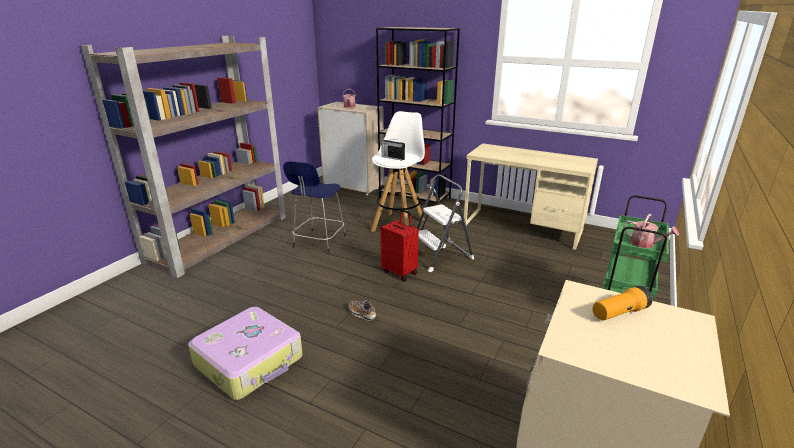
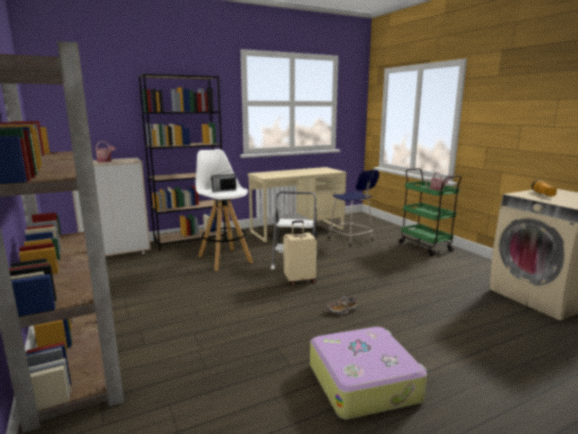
camera: 55 degrees left, 10 degrees down
(319, 242) = (195, 296): blue stool -> blue stool (351, 240)
(400, 272) = (299, 280): red suitcase -> beige suitcase

